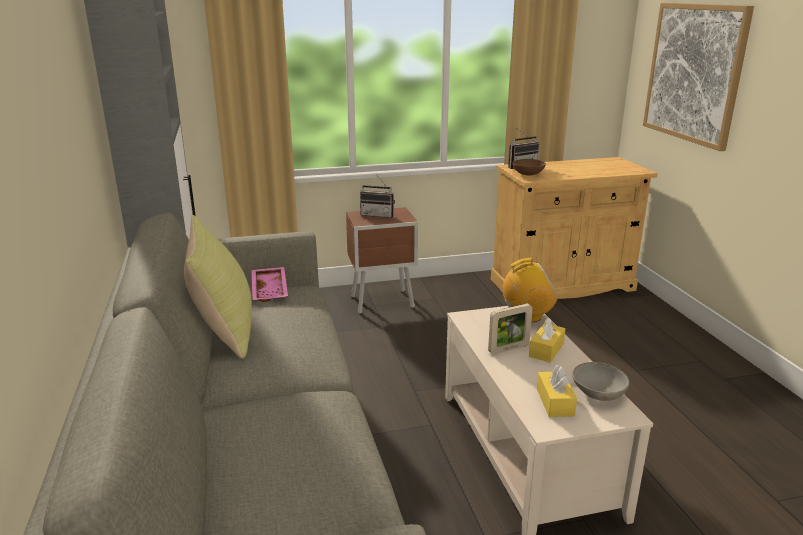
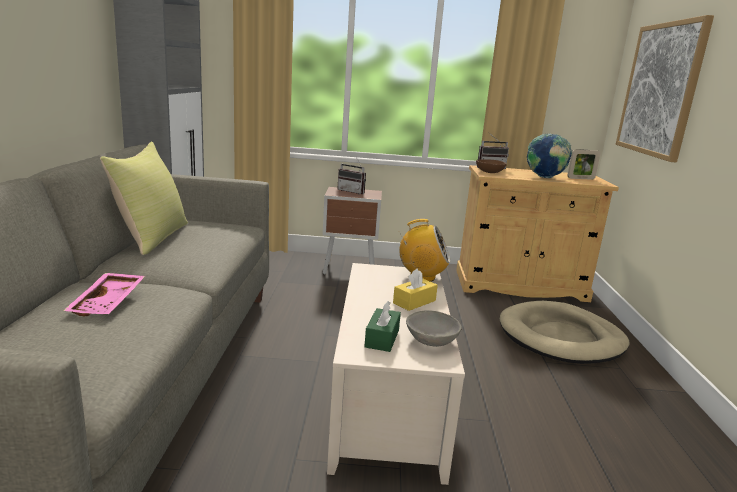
camera: 15 degrees right, 5 degrees down
(271, 290) = (217, 222): pink tray -> pink tray (109, 303)
(508, 349) = (380, 295): picture frame -> picture frame (581, 178)
(555, 402) = (382, 338): yellow tissue box -> green tissue box
(584, 172) = (545, 178): none -> globe
(633, 338) = (561, 337): none -> beige dog bed

